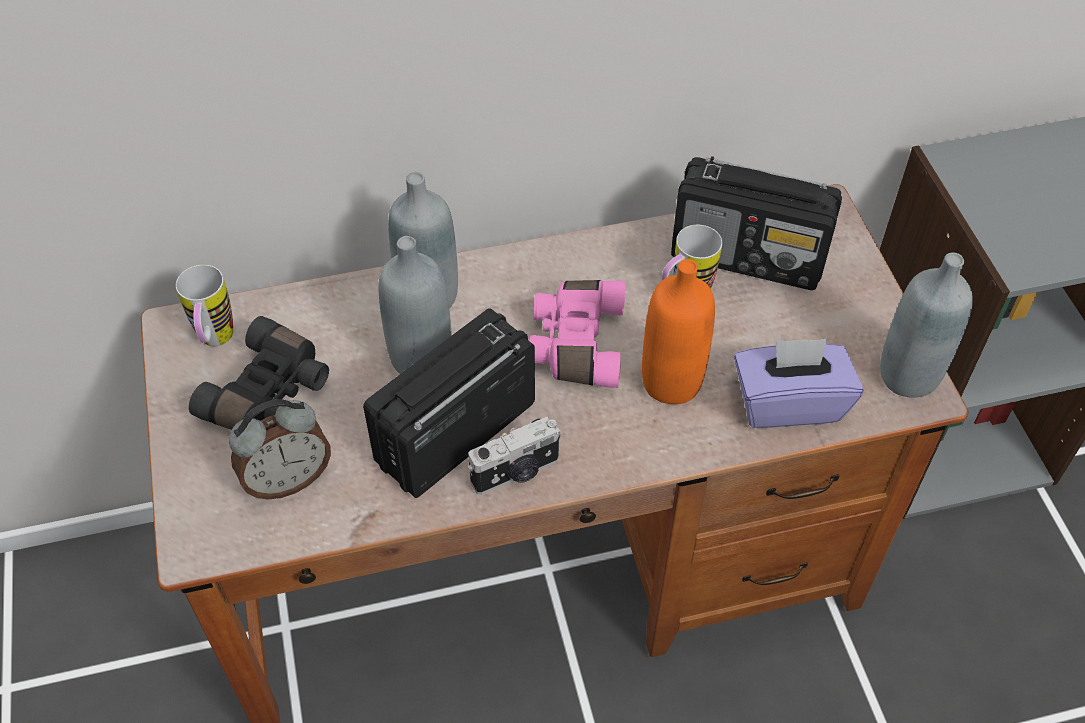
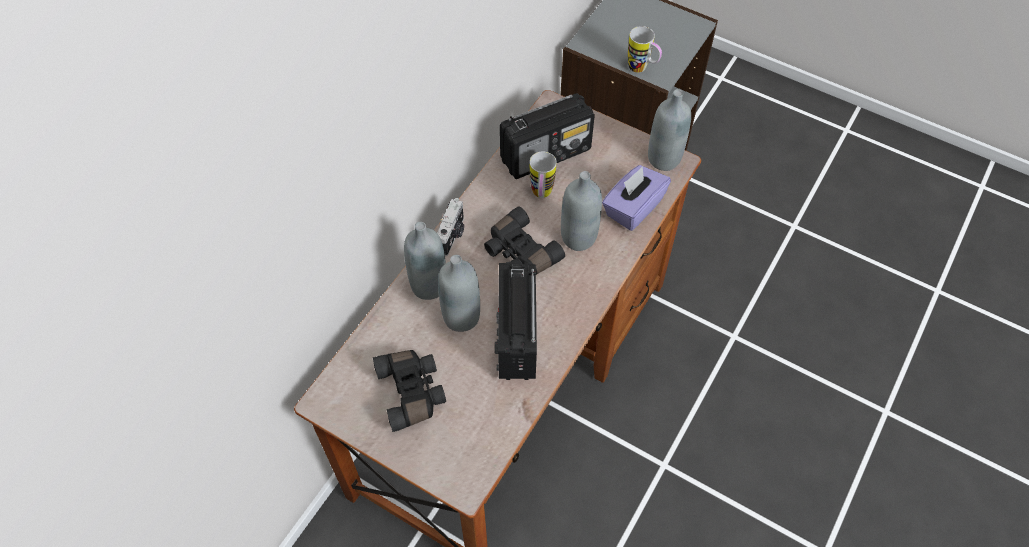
camera: 45 degrees left, 5 degrees up
(215, 343) = (353, 392): mug -> mug (642, 69)
(288, 479) = (469, 421): alarm clock -> none
(516, 473) = (562, 331): camera -> camera (452, 235)
(575, 343) = (519, 253): pink binoculars -> black binoculars
(671, 382) = (578, 237): orange bottle -> grey bottle

